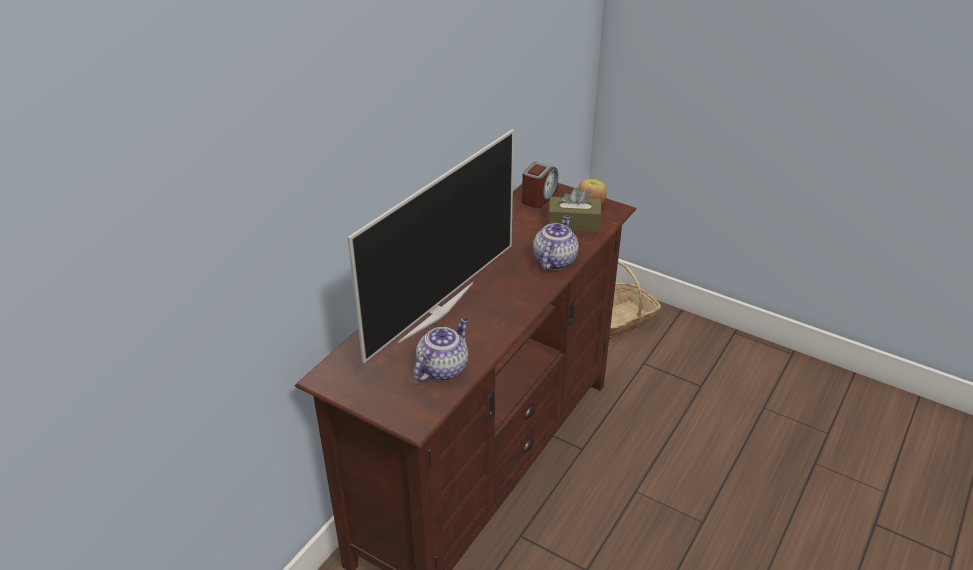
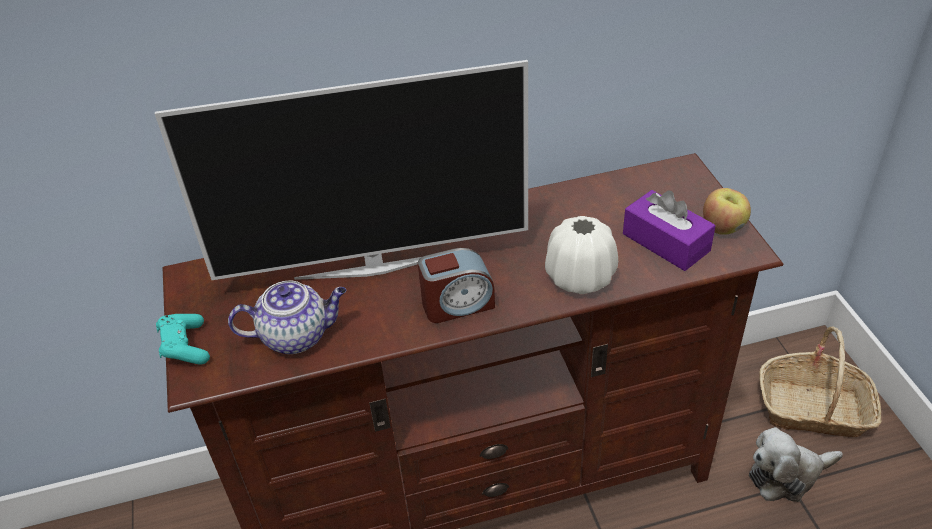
camera: 45 degrees right, 5 degrees up
(383, 412) = (185, 347): none -> turquoise game controller
(539, 197) = (665, 186): alarm clock -> alarm clock (457, 304)
(554, 260) = (580, 277): teapot -> white vase
(573, 223) = (666, 242): brown tissue box -> purple tissue box
(637, 359) = (787, 475): none -> plush toy

